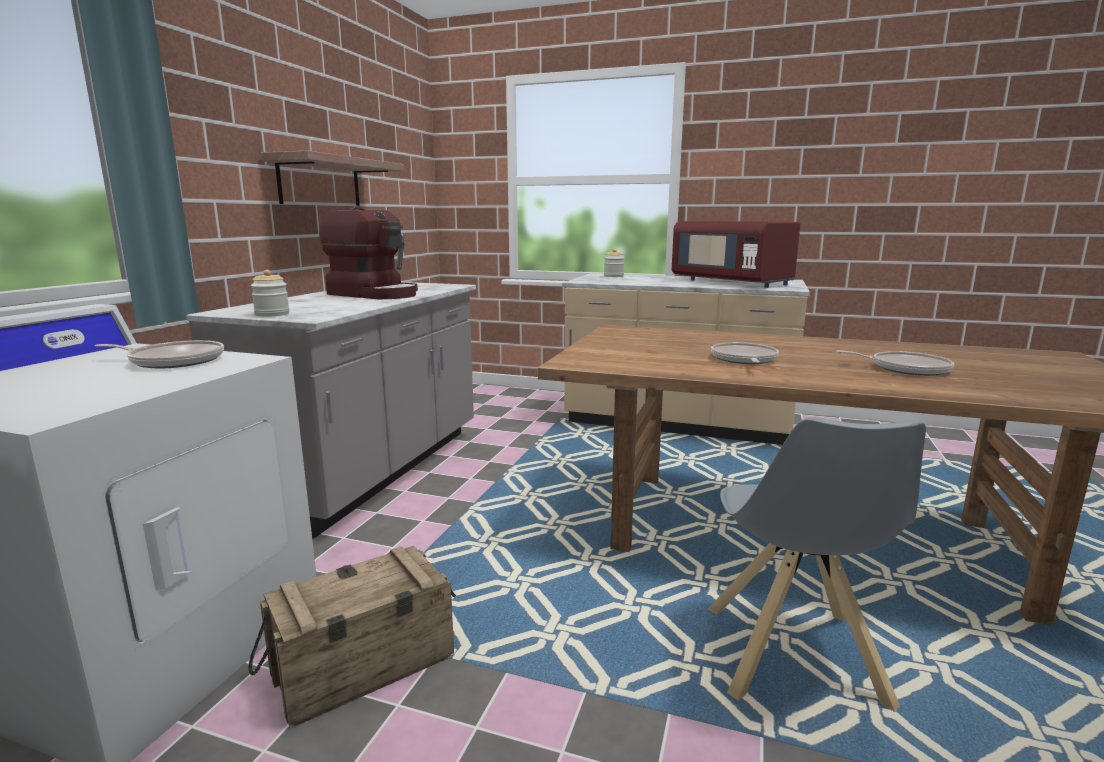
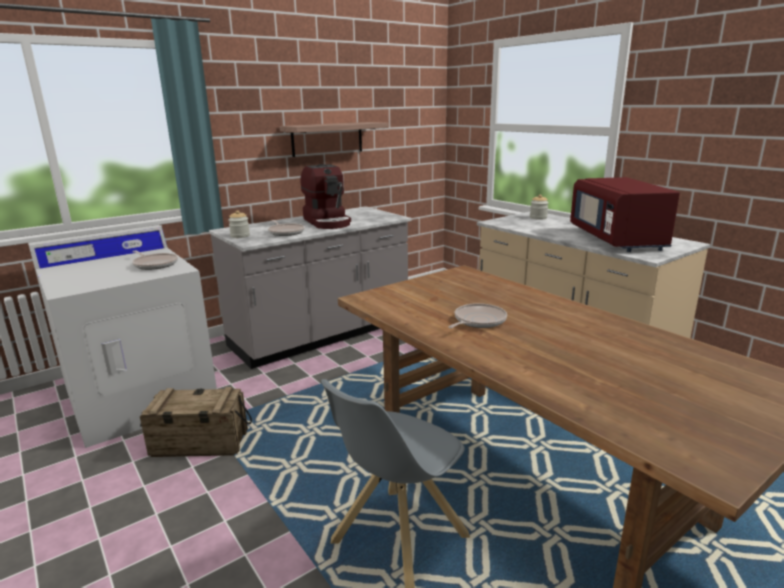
camera: 35 degrees right, 5 degrees up
(905, 368) = (584, 361): frying pan -> frying pan (286, 232)

